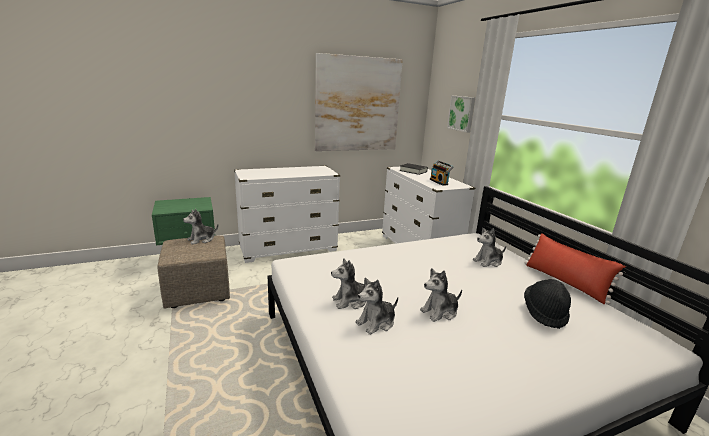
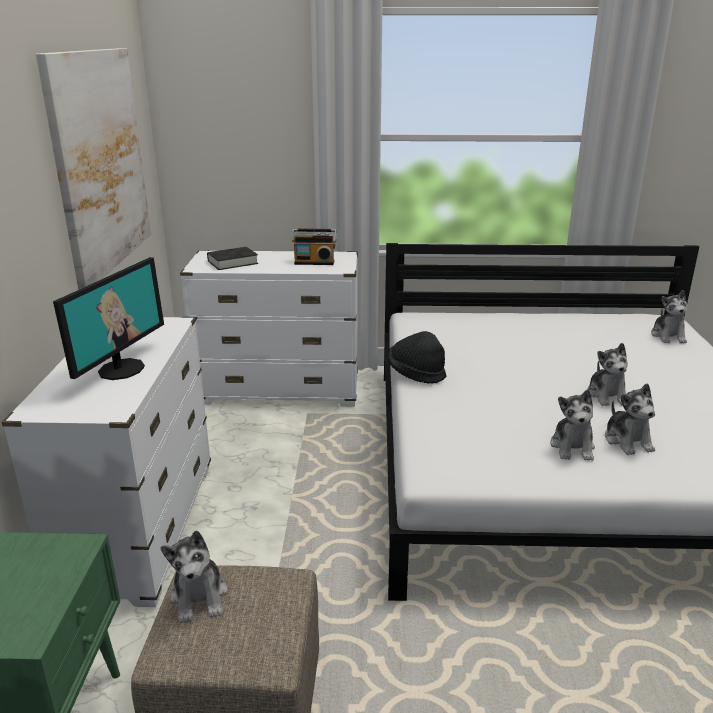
camera: 65 degrees left, 5 degrees up
(280, 173) = (120, 369): none -> monitor
(462, 113) = (265, 140): picture -> none
(488, 262) = (489, 333): plush toy -> plush toy (668, 336)
(545, 313) = (617, 344): black hat -> black hat (416, 374)
(565, 282) = (551, 314): red pillow -> none

